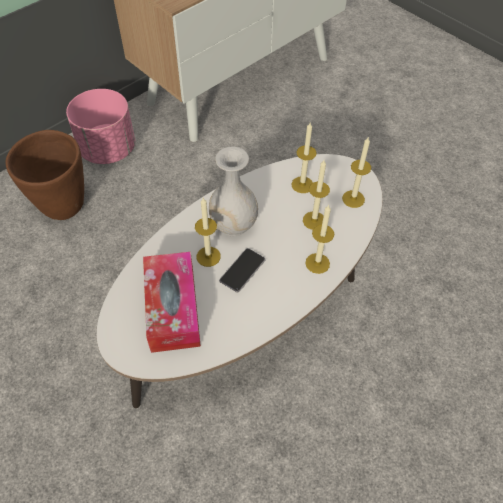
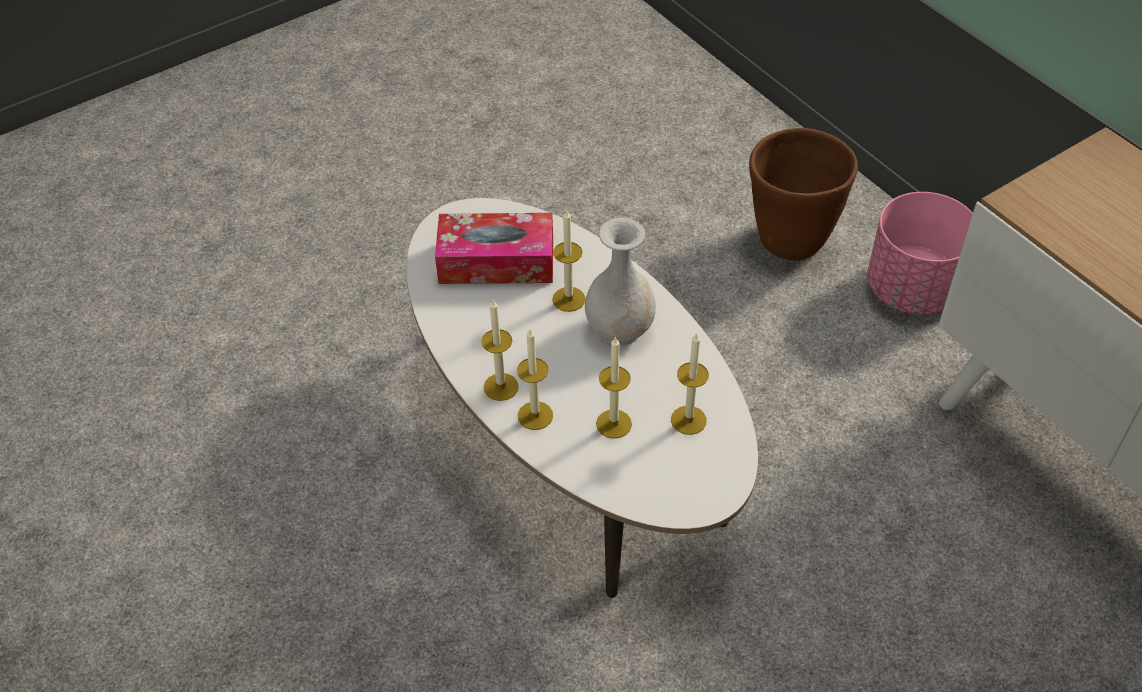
camera: 100 degrees right, 5 degrees down
(242, 270) = (539, 332): phone -> none
(353, 199) = (651, 482): candle -> candle (501, 387)

